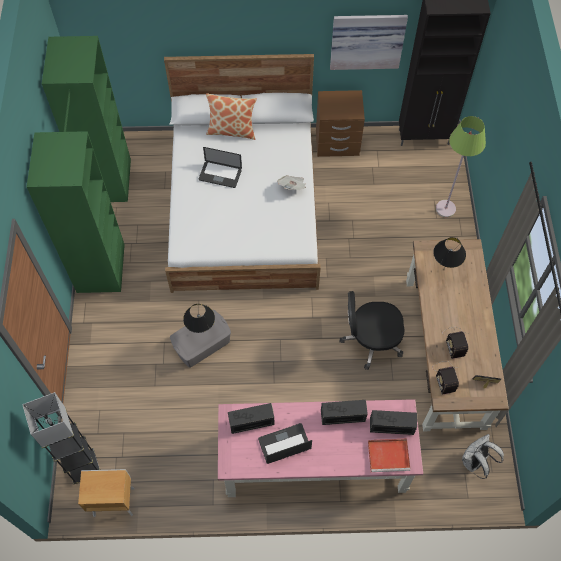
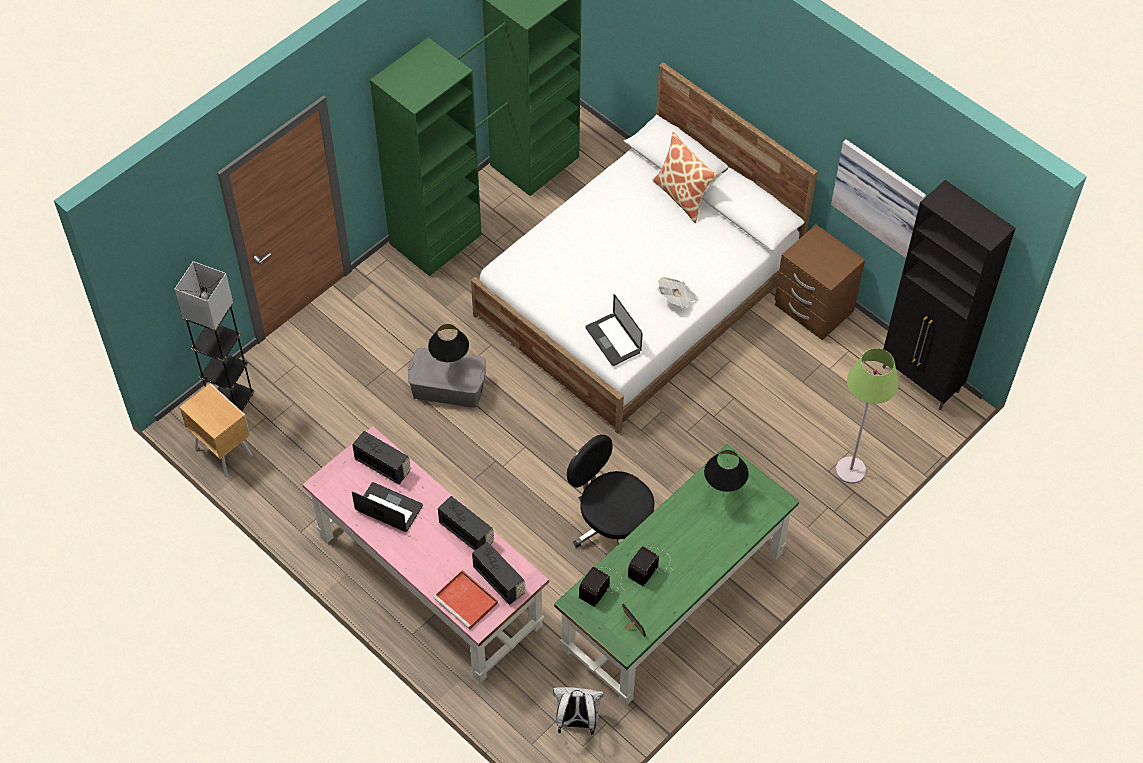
camera: 45 degrees right, 5 degrees down
(220, 175) = (619, 230): laptop -> laptop (613, 340)
(445, 352) = (673, 602): brown desk -> green desk

